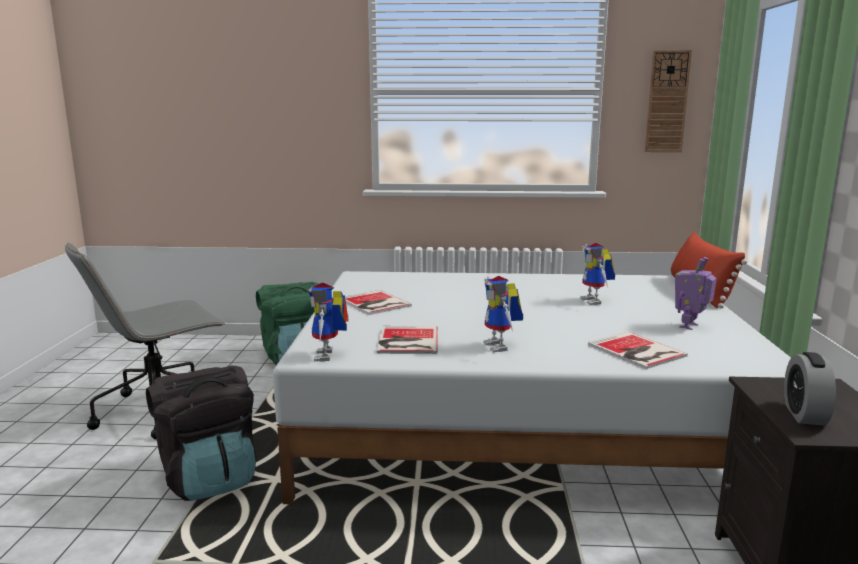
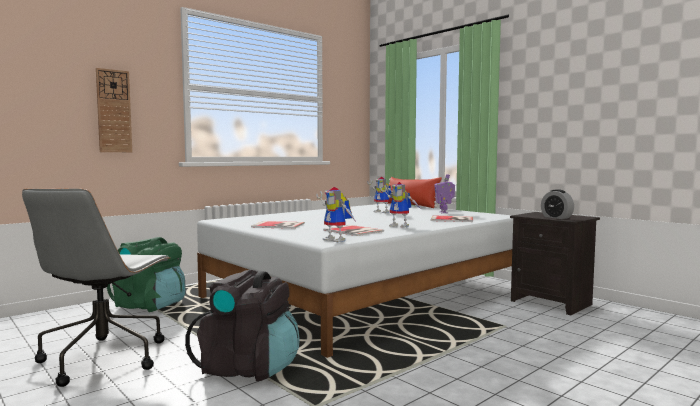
camera: 45 degrees left, 10 degrees down
(667, 102) = (351, 108): wall clock -> wall clock (114, 111)

